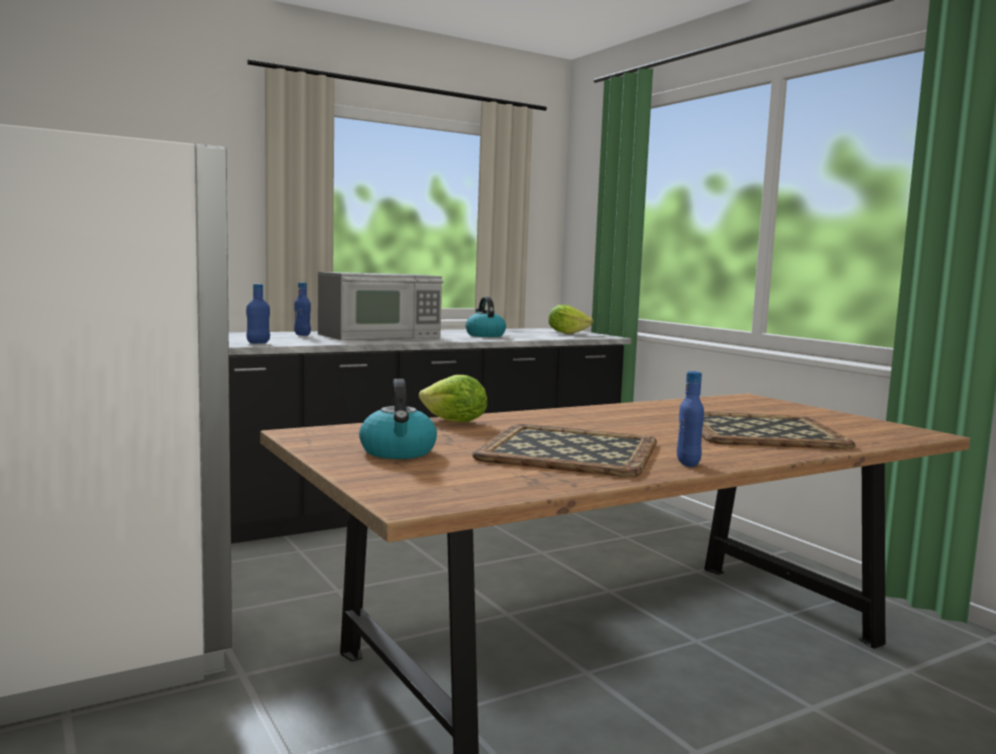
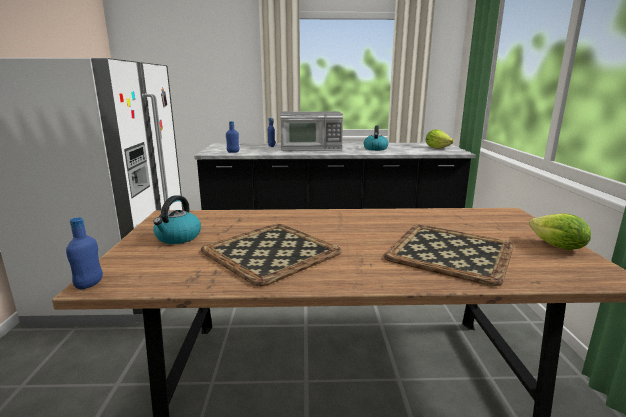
camera: 30 degrees right, 10 degrees up
(454, 422) = (257, 215): lettuce -> lettuce (557, 247)
(688, 463) = (324, 279): blue bottle -> blue bottle (89, 284)

